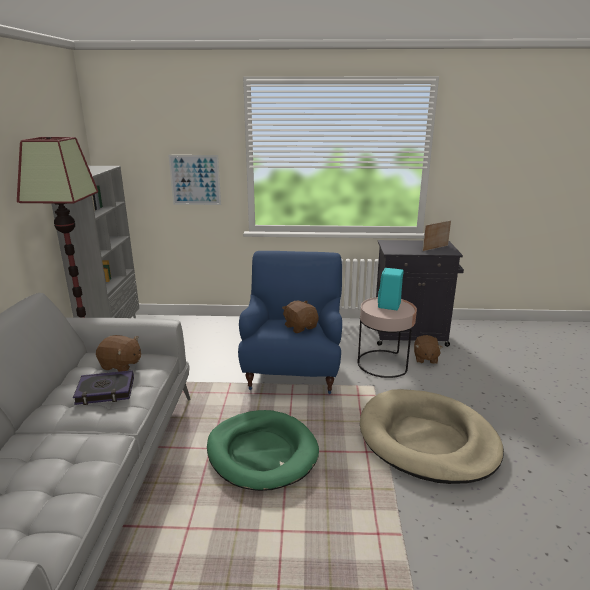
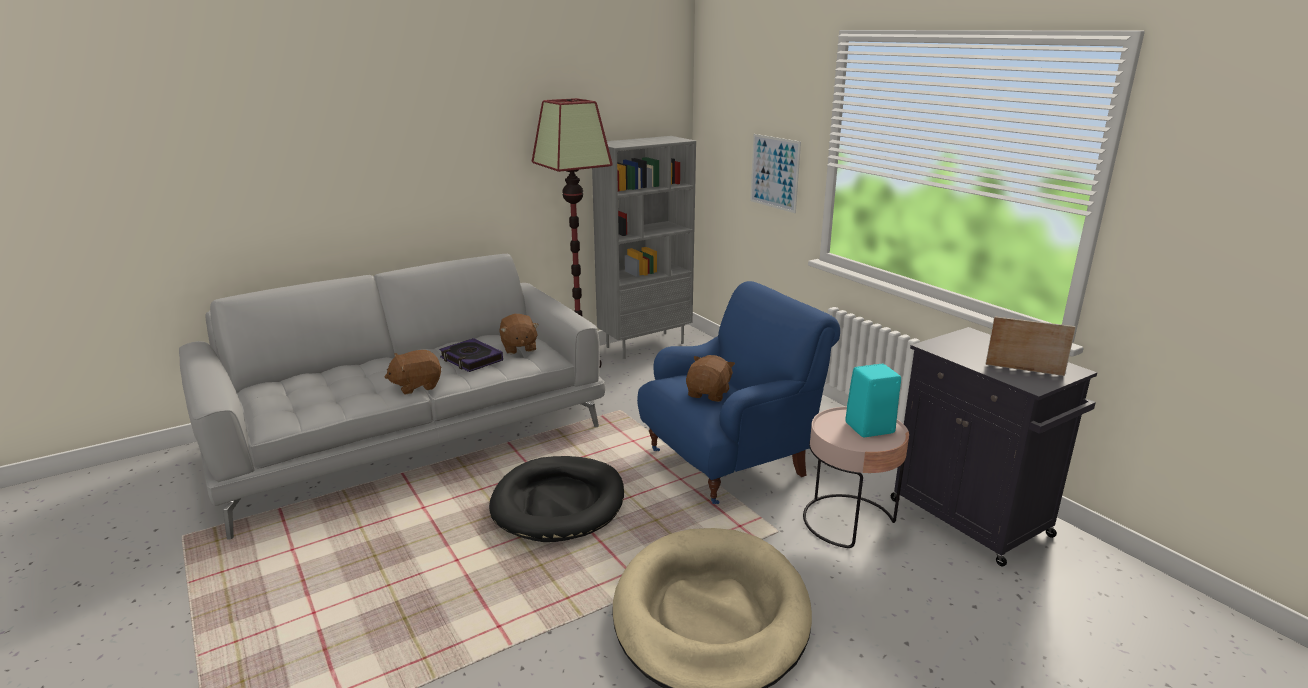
camera: 55 degrees right, 0 degrees up
(262, 452) = (559, 503): green dog bed -> black dog bed
(425, 358) = (923, 554): brown plush toy -> brown plush toy (416, 386)

